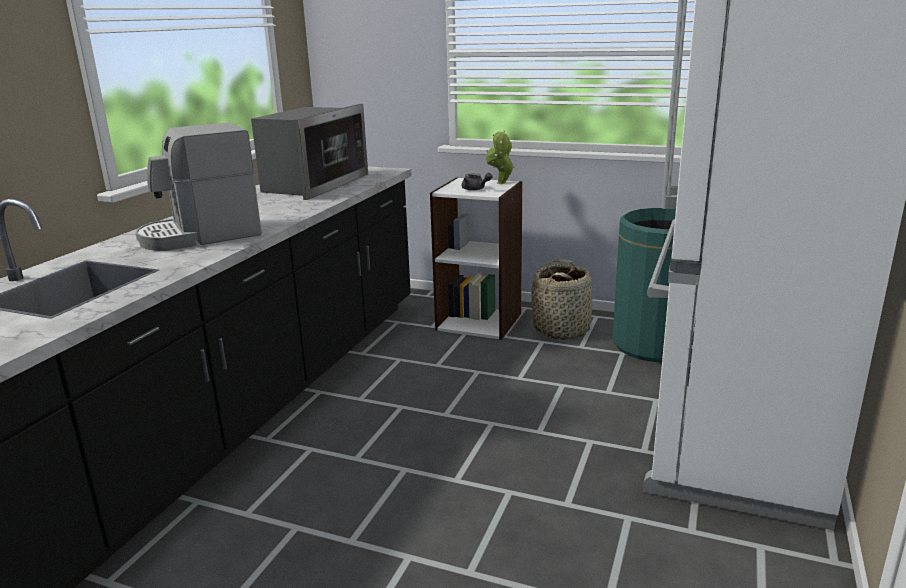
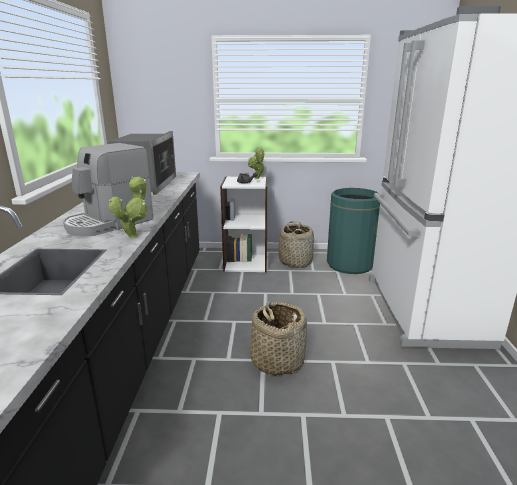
camera: 20 degrees left, 0 degrees up
(212, 255) = (135, 236): none -> potted plant
(424, 474) = (277, 361): none -> basket

